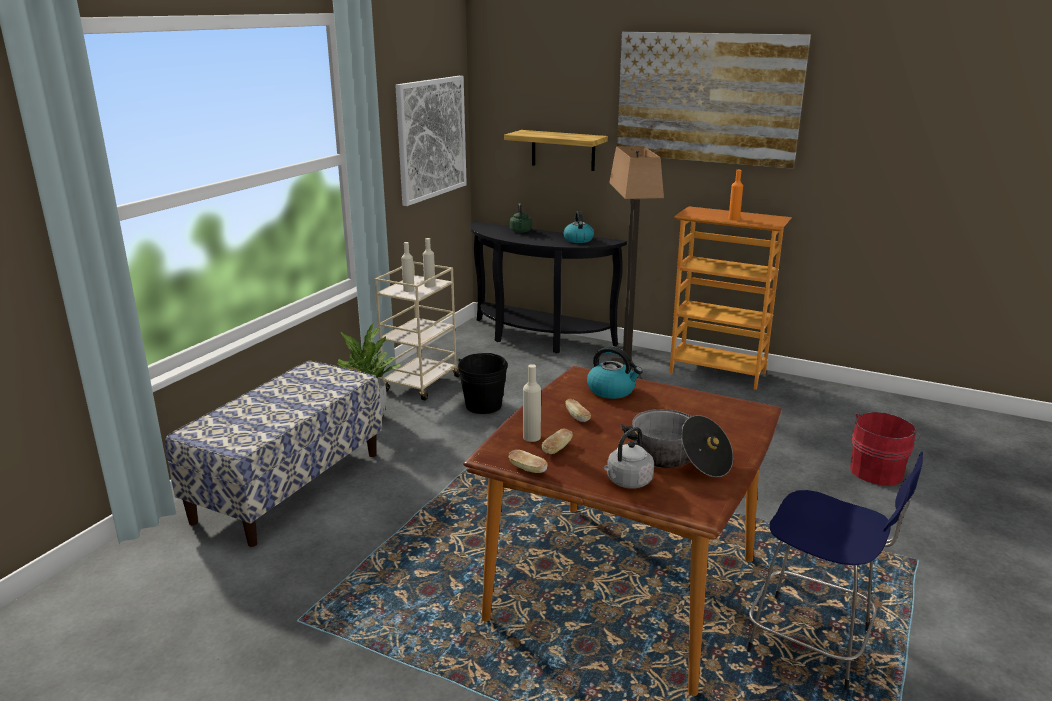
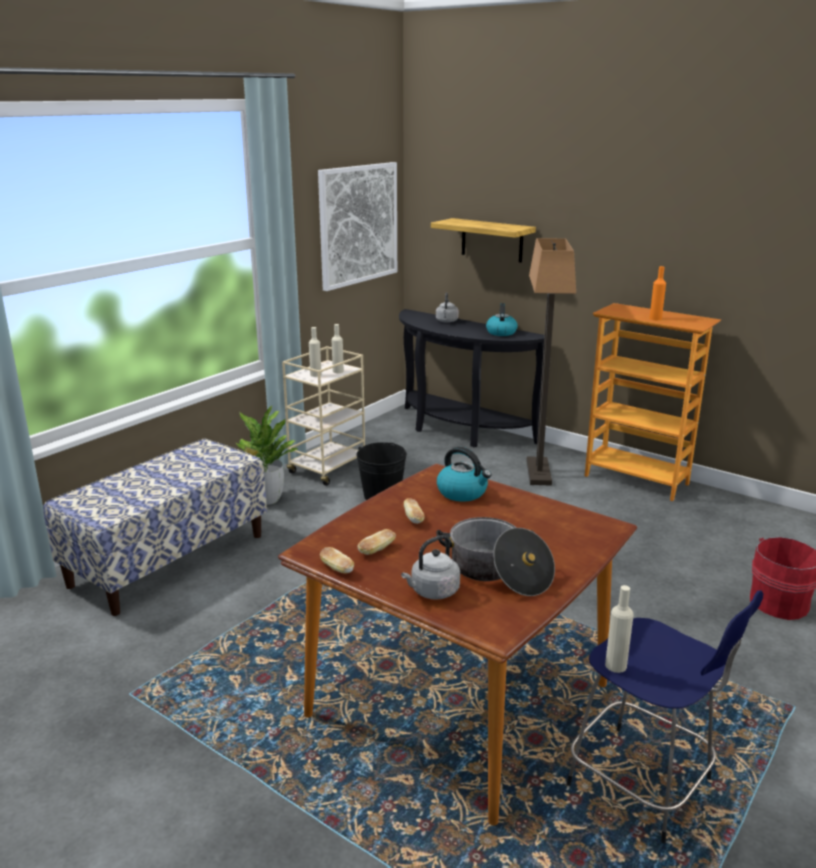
camera: 10 degrees right, 0 degrees up
(521, 231) = (446, 321): green kettle -> grey kettle
(531, 437) = (357, 535): beige bottle -> beige bottle (615, 665)
(707, 98) = (637, 189): picture -> none

